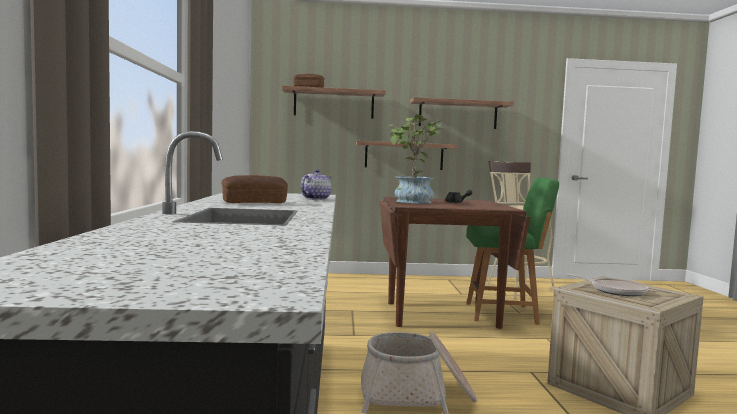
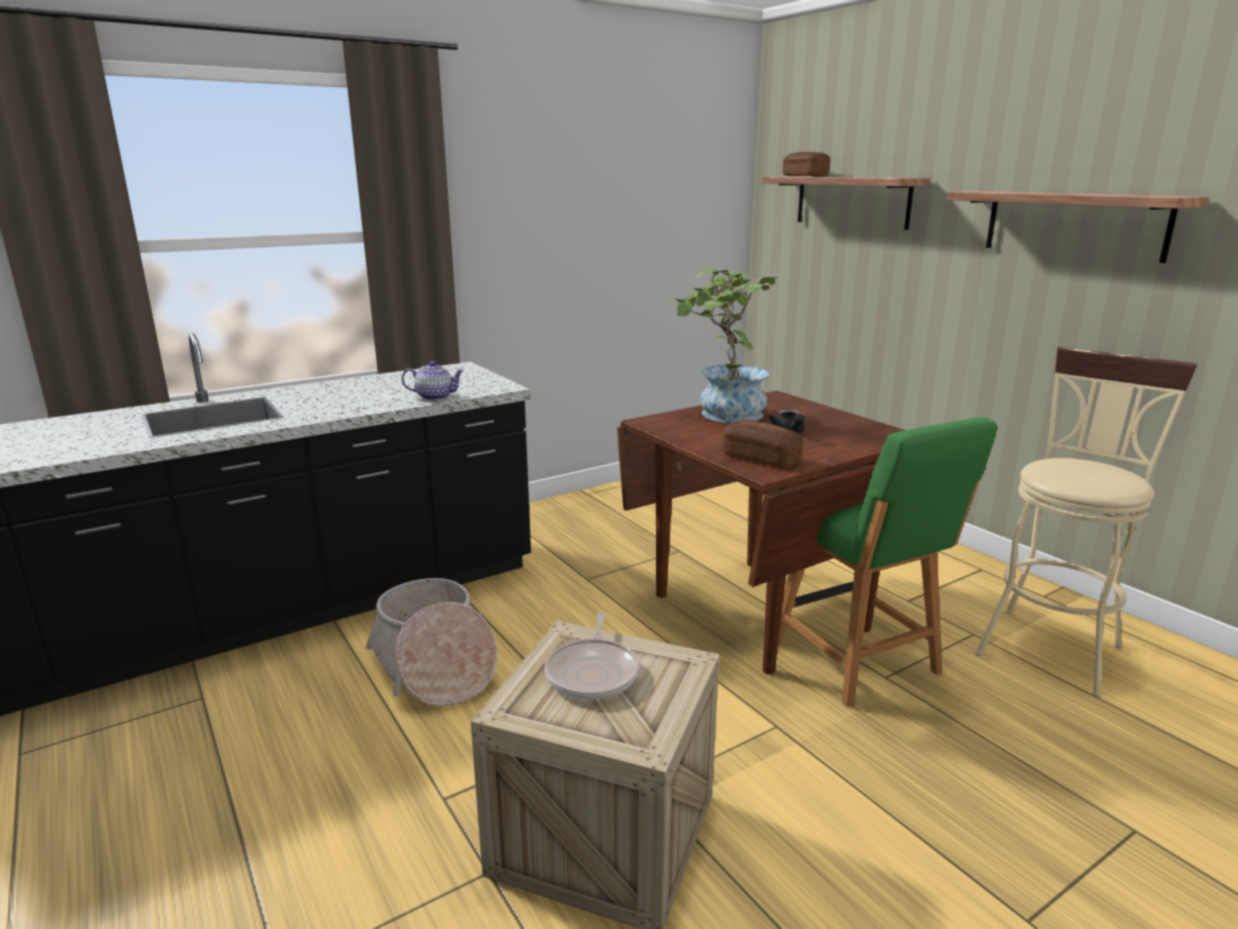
camera: 60 degrees right, 15 degrees up
(254, 203) = (339, 394): bread -> bread (760, 458)
(404, 156) = (953, 308): shelf -> none

